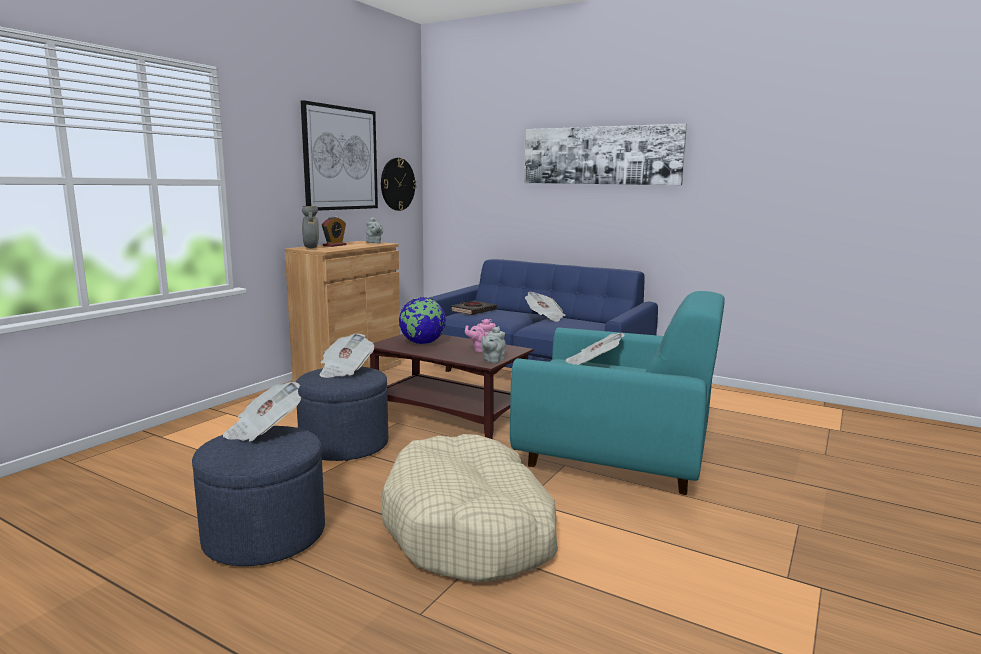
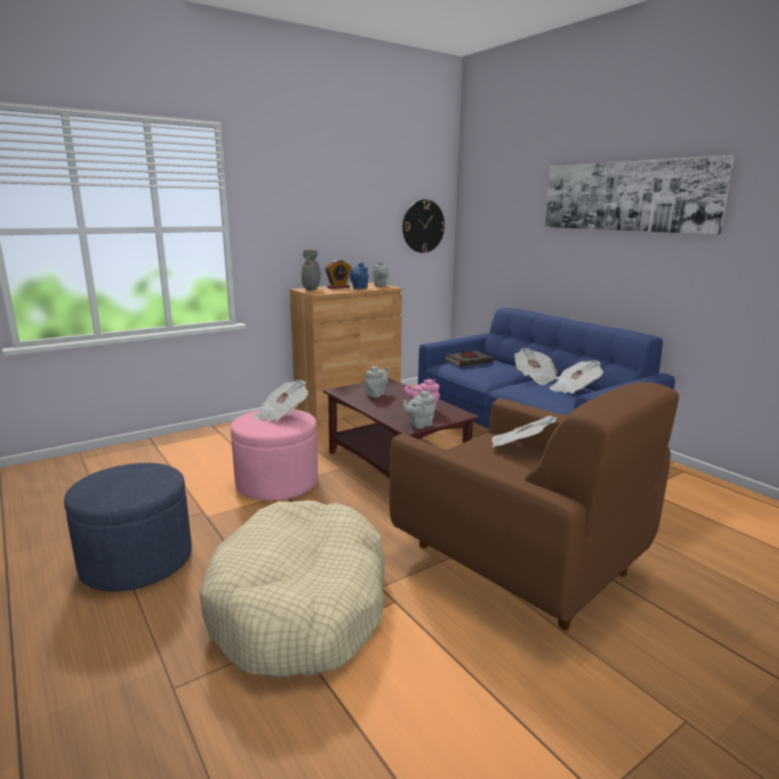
camera: 25 degrees right, 5 degrees up
(264, 431) = (145, 469): newspaper -> newspaper (574, 389)
(340, 158) = (355, 202): picture -> none
(344, 445) = (277, 483): blue ottoman -> pink ottoman
(358, 245) = (359, 288): none -> blue teapot
(422, 343) = (376, 394): globe -> grey teapot
(615, 459) = (521, 560): turquoise armchair -> brown armchair

